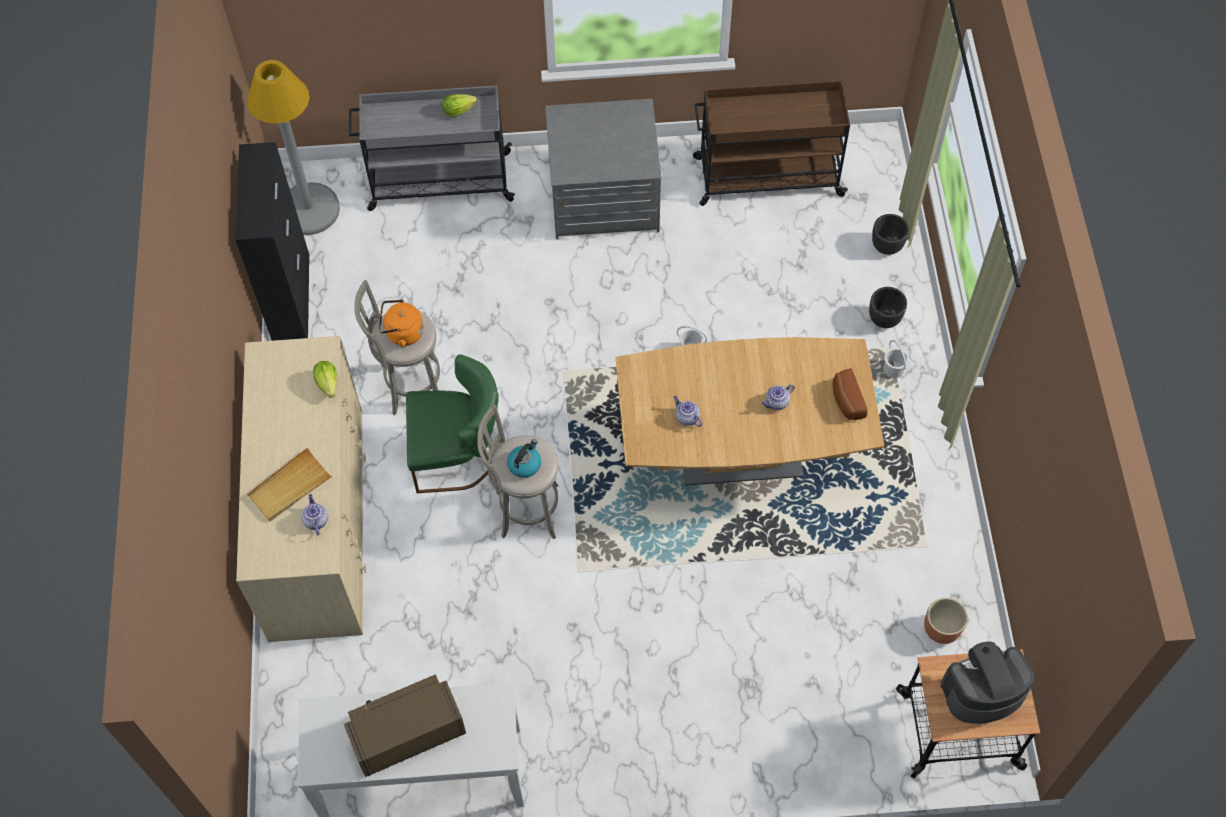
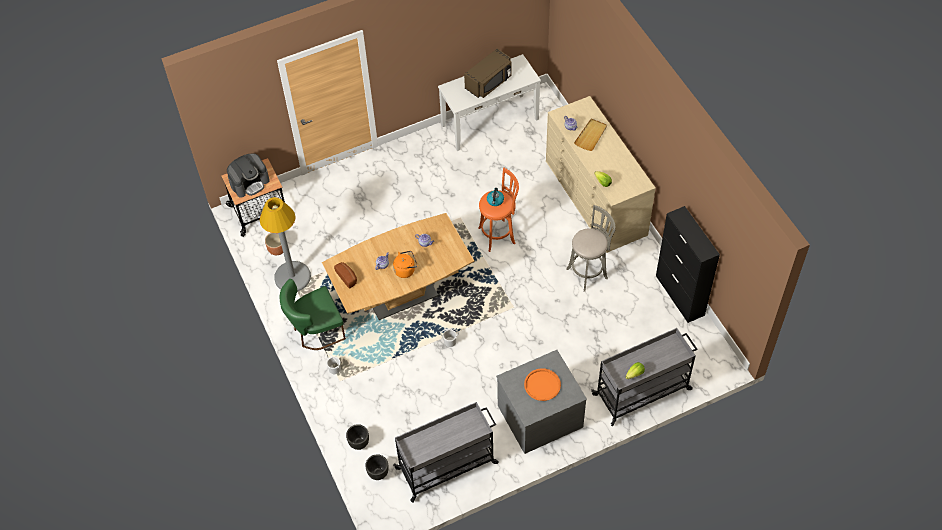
camera: 160 degrees right, 5 degrees down
(308, 210) = (705, 348): grey floor lamp -> grey floor lamp (292, 277)
(402, 333) = (589, 240): orange kettle -> orange kettle (406, 270)
(458, 455) = (545, 248): green chair -> green chair (315, 331)
(525, 510) = (498, 235): grey stool -> orange stool
(599, 143) = (542, 385): none -> orange tray
(766, 176) = (448, 465): brown cart -> grey cart
(884, 320) = (348, 396): black planter -> black planter (378, 473)

